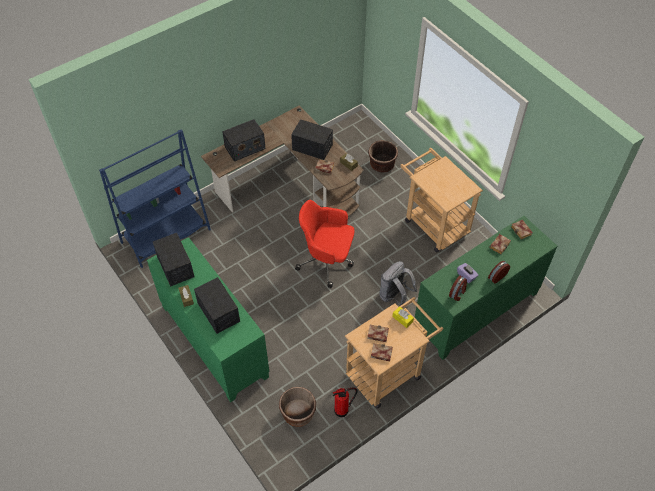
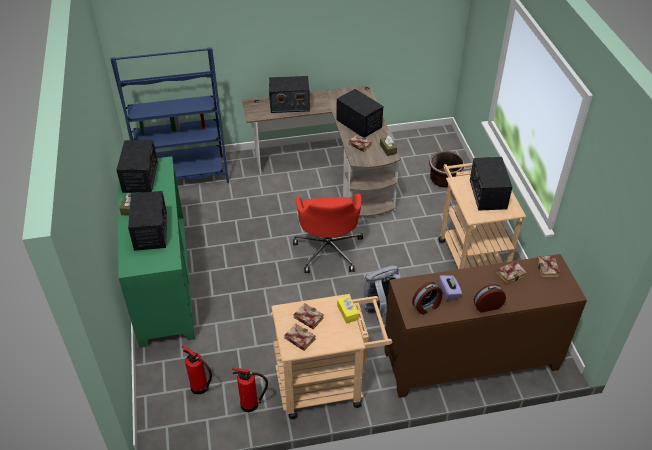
camera: 25 degrees right, 10 degrees down
(298, 413) = (200, 388): brown planter -> fire extinguisher
(327, 260) = (328, 249): red office chair -> red office chair turned 135 degrees counterclockwise
(447, 180) = (487, 194): none -> radio
(476, 311) = (470, 361): green cabinet -> brown cabinet

